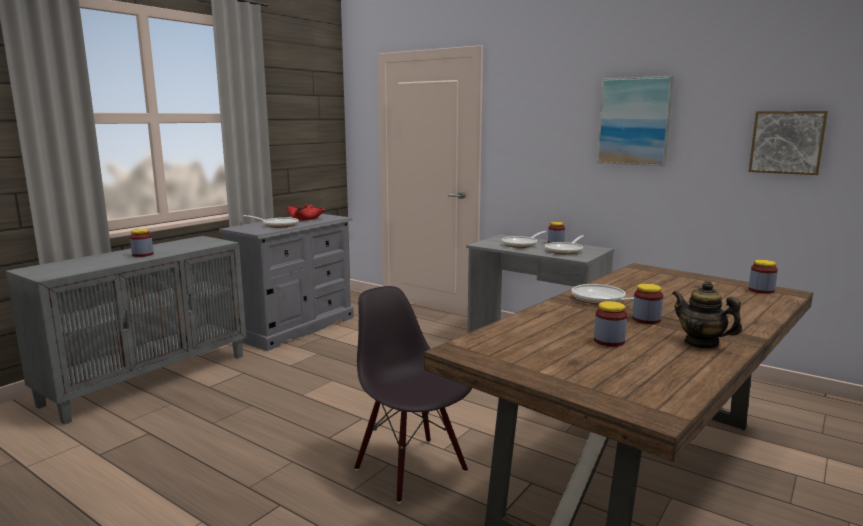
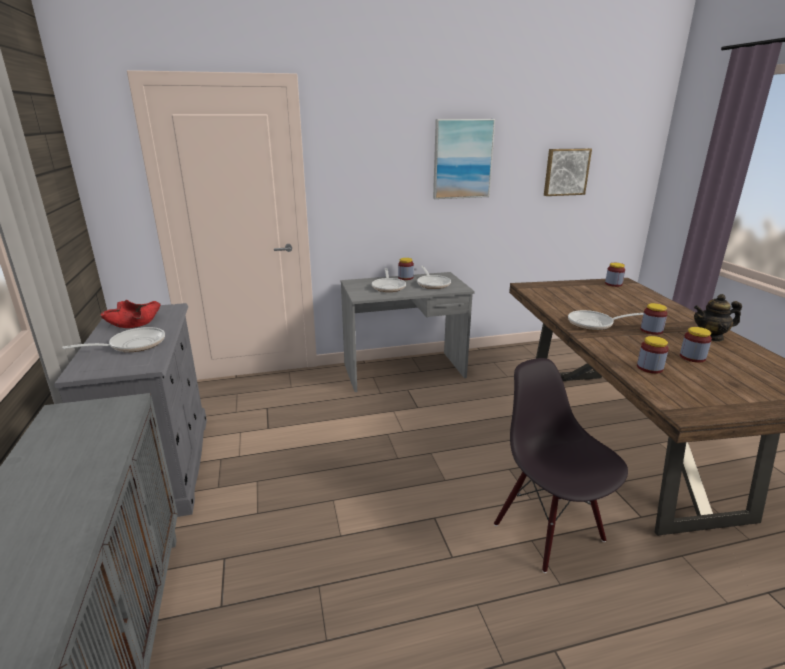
camera: 50 degrees left, 10 degrees up
(142, 254) = (64, 487): jar -> jar (649, 368)
(412, 469) = (549, 531): black chair -> black chair turned 60 degrees clockwise

